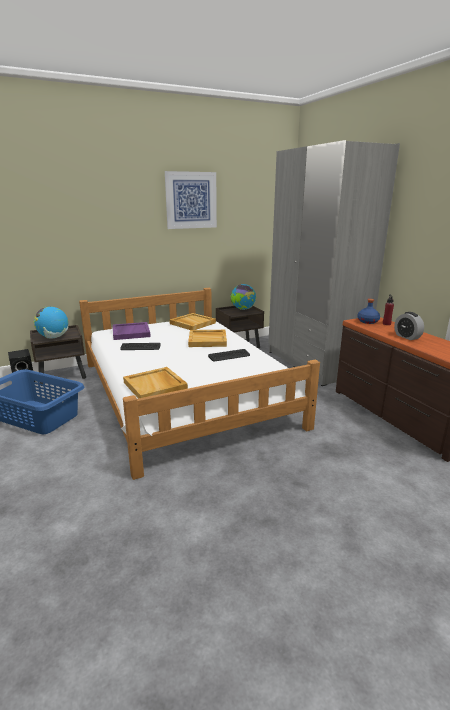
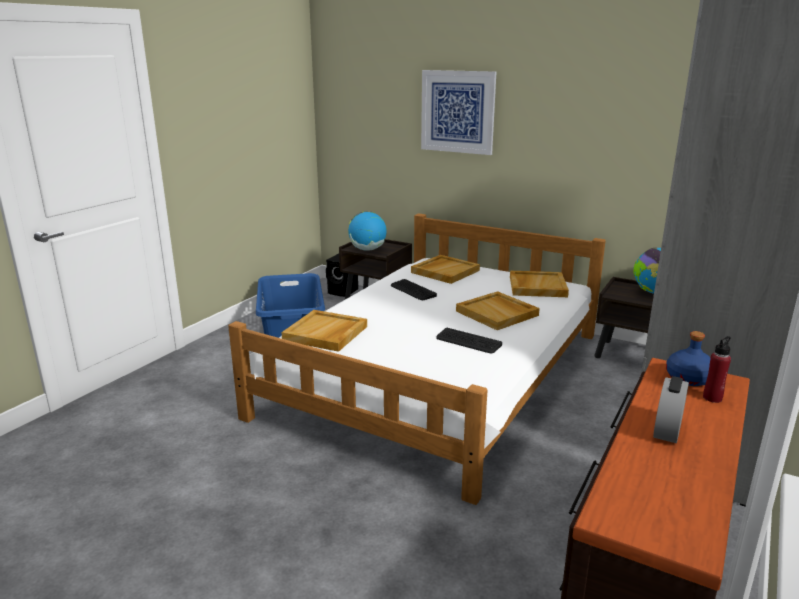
camera: 55 degrees right, 0 degrees up
(130, 332) = (445, 271): purple tray -> beige tray
(191, 200) = (597, 91): picture -> picture (457, 112)

